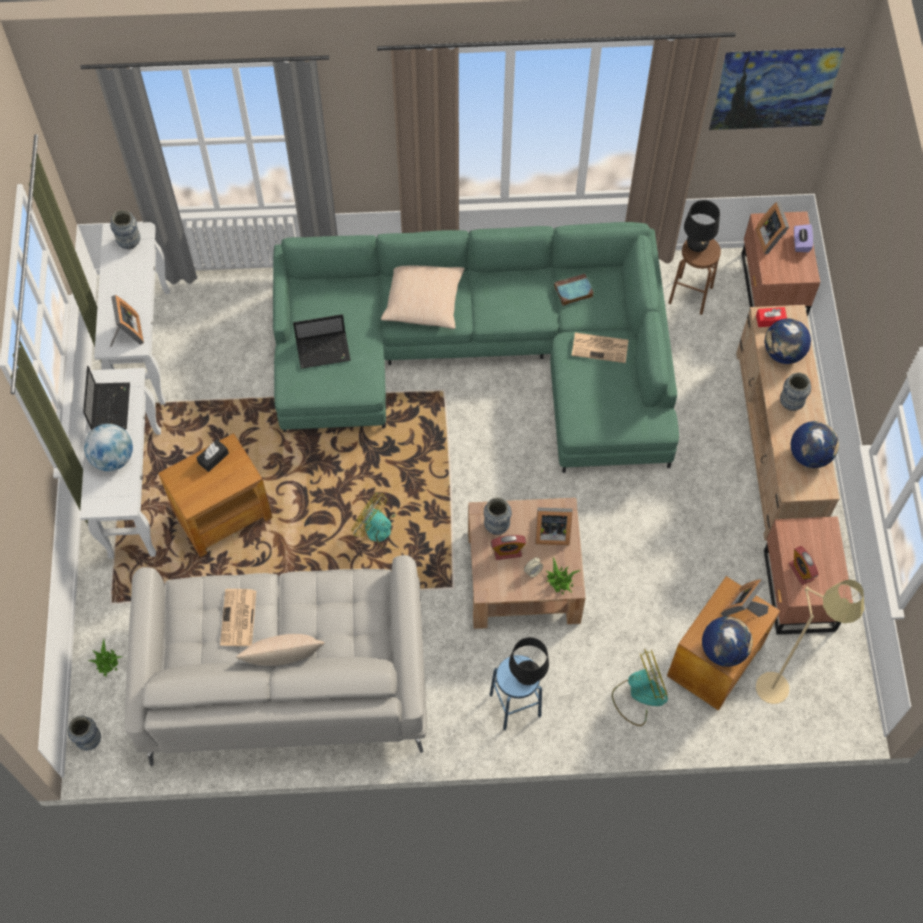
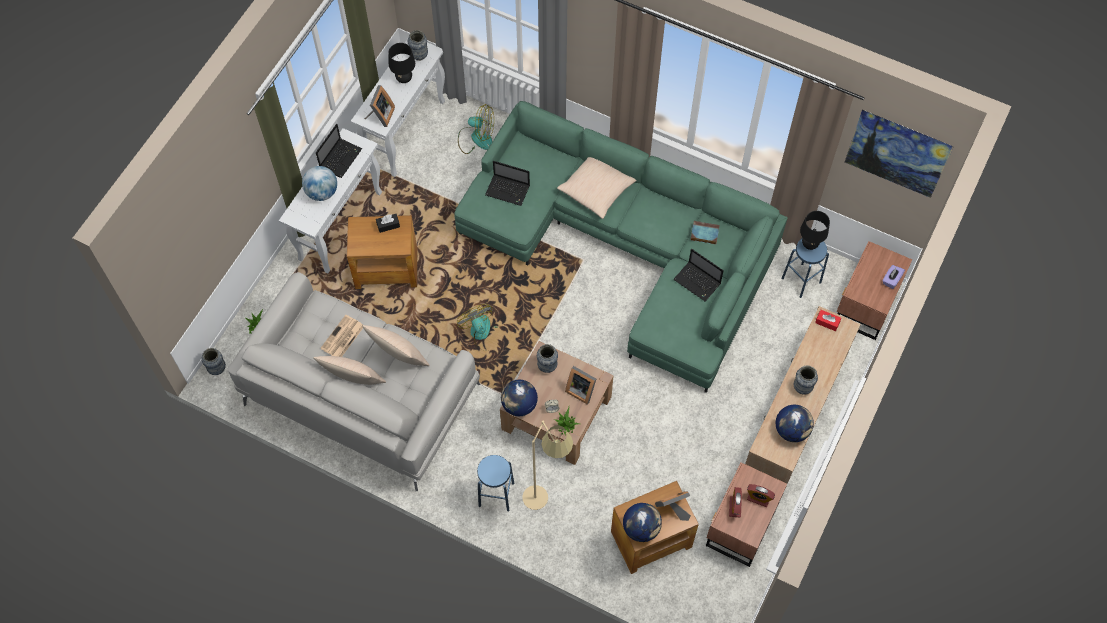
camera: 30 degrees right, 0 degrees up
(320, 606) = (399, 357): none -> beige pillow
(507, 552) = (543, 387): alarm clock -> alarm clock (758, 498)
(527, 676) = (499, 474): black table lamp -> black table lamp (404, 79)
(600, 347) = (698, 282): newspaper -> laptop
(639, 695) = (583, 533): fan -> fan (476, 138)
(690, 295) = (801, 280): brown stool -> blue stool
(771, 238) = (871, 266): picture frame -> none
(783, 353) = (821, 350): globe -> globe (519, 405)
(786, 682) = (691, 581): beige floor lamp -> beige floor lamp (547, 498)

